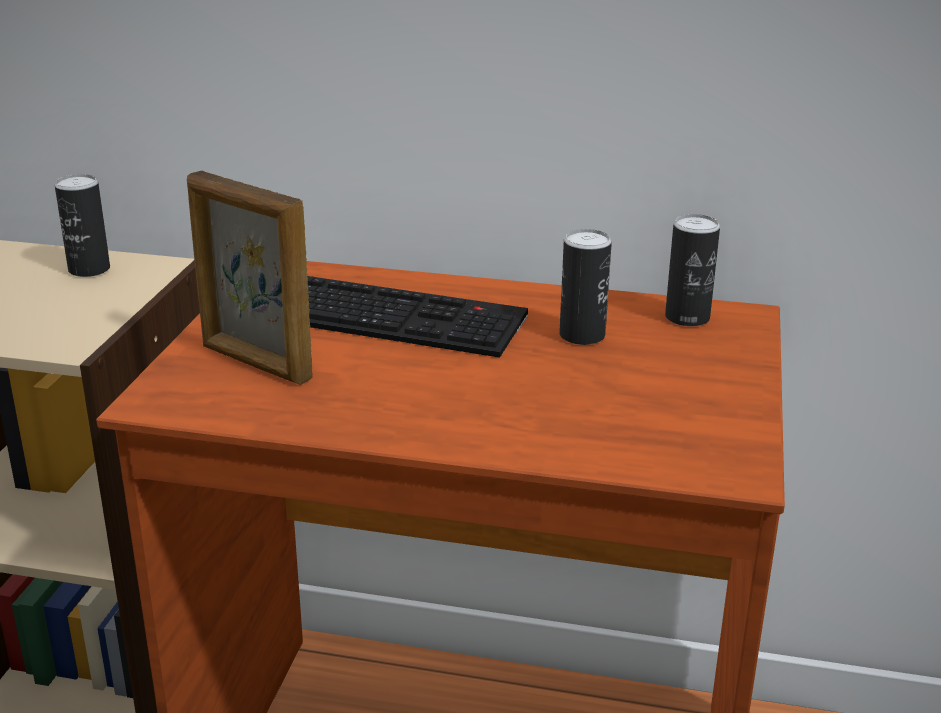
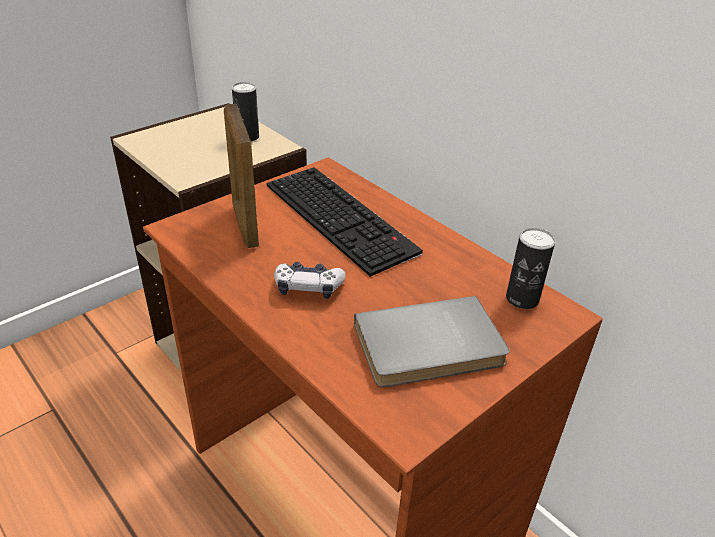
camera: 35 degrees right, 10 degrees up
(442, 394) = (308, 287): none -> game controller
(582, 335) = (437, 282): can -> none
(659, 394) = (430, 348): none -> grey book

